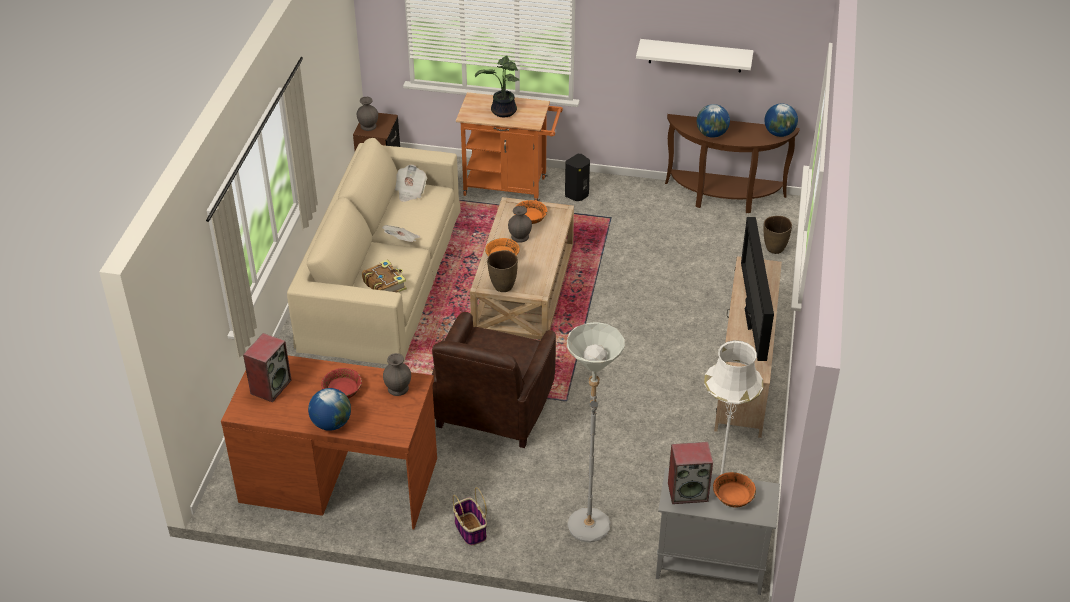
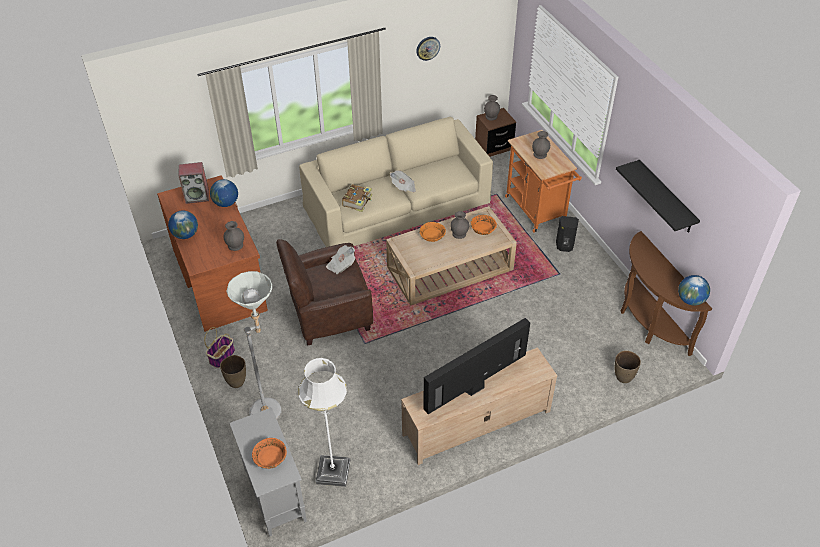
camera: 55 degrees right, 5 degrees up
(316, 67) = (428, 48): none -> wall clock
(342, 390) = (216, 224): red bowl -> none
(410, 191) = (451, 165): newspaper -> newspaper (341, 265)
(502, 286) = (404, 251): brown vase -> brown vase (236, 382)
(503, 112) = (539, 154): potted plant -> grey vase
(688, 491) = (257, 430): speaker -> none
(695, 55) = (666, 197): white shelf -> black shelf
(711, 134) = (644, 264): globe -> globe (226, 203)

